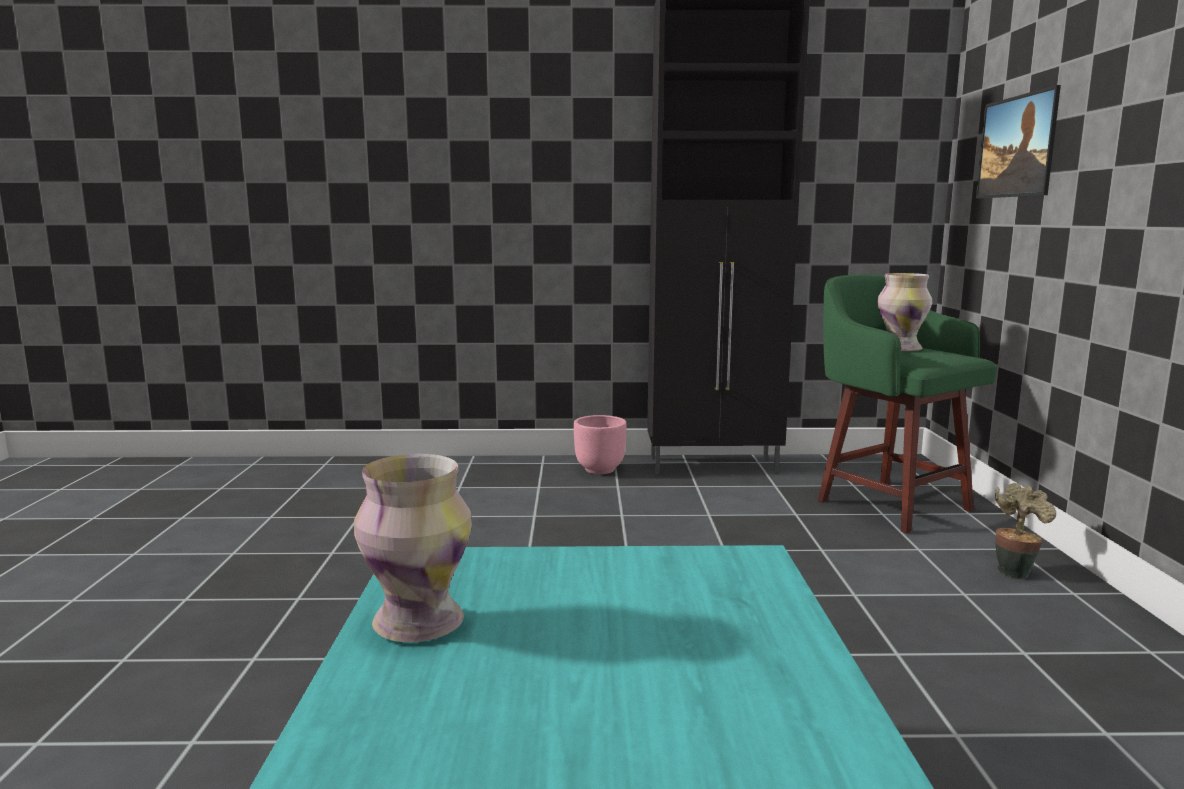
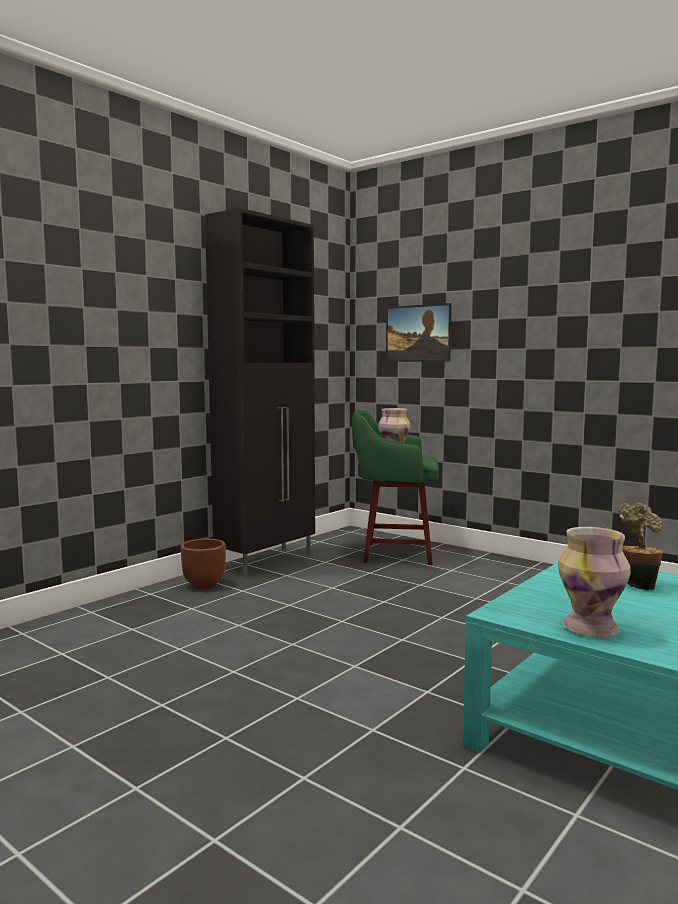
camera: 50 degrees left, 5 degrees down
(600, 470) = (204, 585): pink planter -> brown planter
(1014, 571) = (499, 566): potted plant -> potted plant (638, 585)

